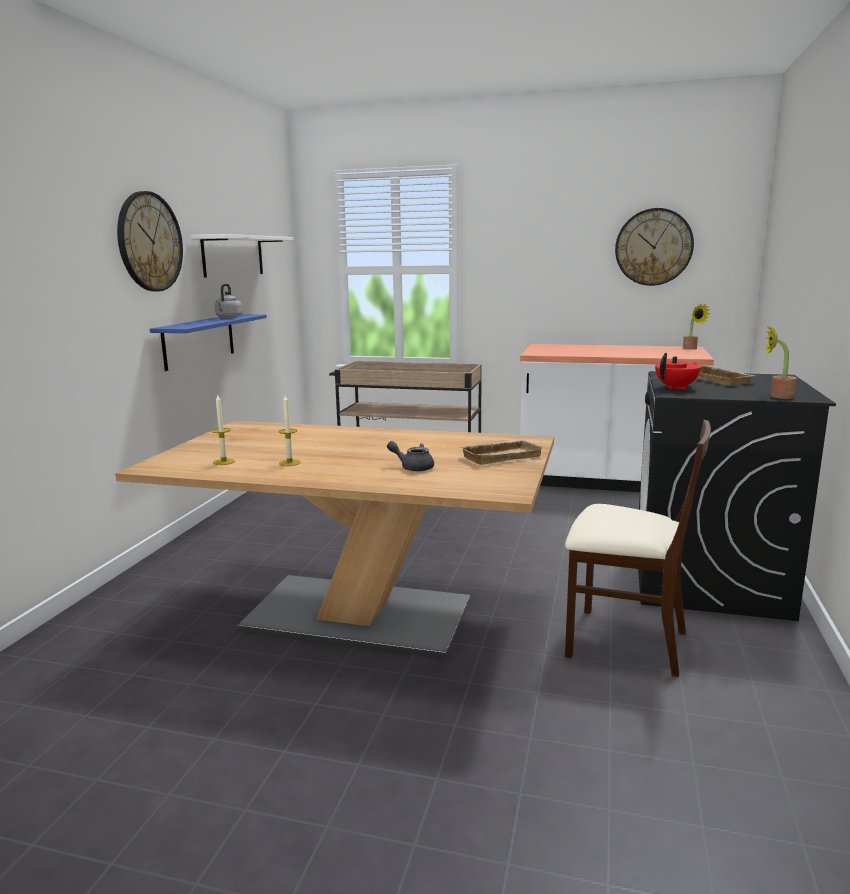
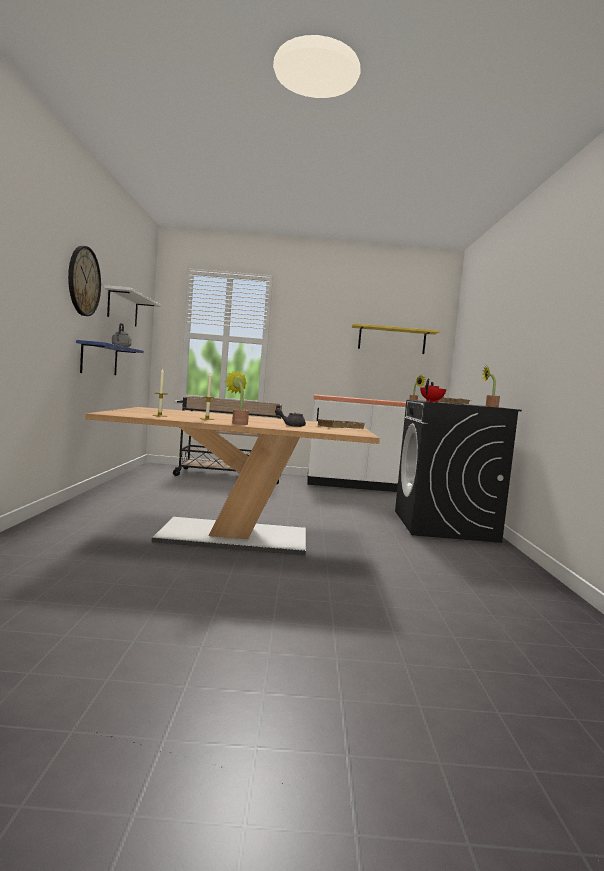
camera: 15 degrees left, 10 degrees down
(324, 476) = (238, 423): none -> potted plant
(624, 642) = (410, 549): beige chair -> none
(653, 247) = (392, 340): wall clock -> yellow shelf

